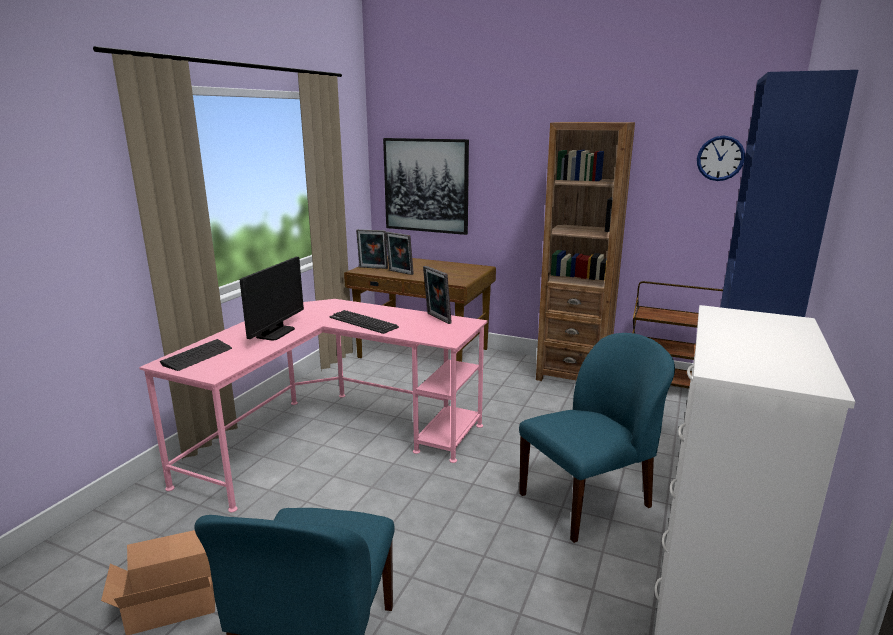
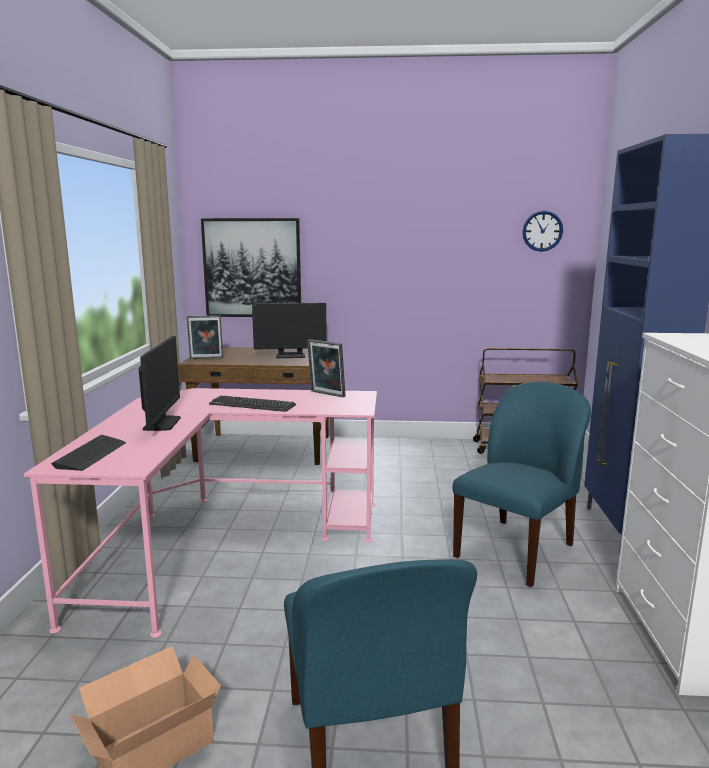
camera: 20 degrees left, 5 degrees down
(400, 272) = (241, 360): picture frame -> none
(446, 272) = (290, 356): none -> monitor
(573, 375) = (427, 449): brown bookcase -> none

